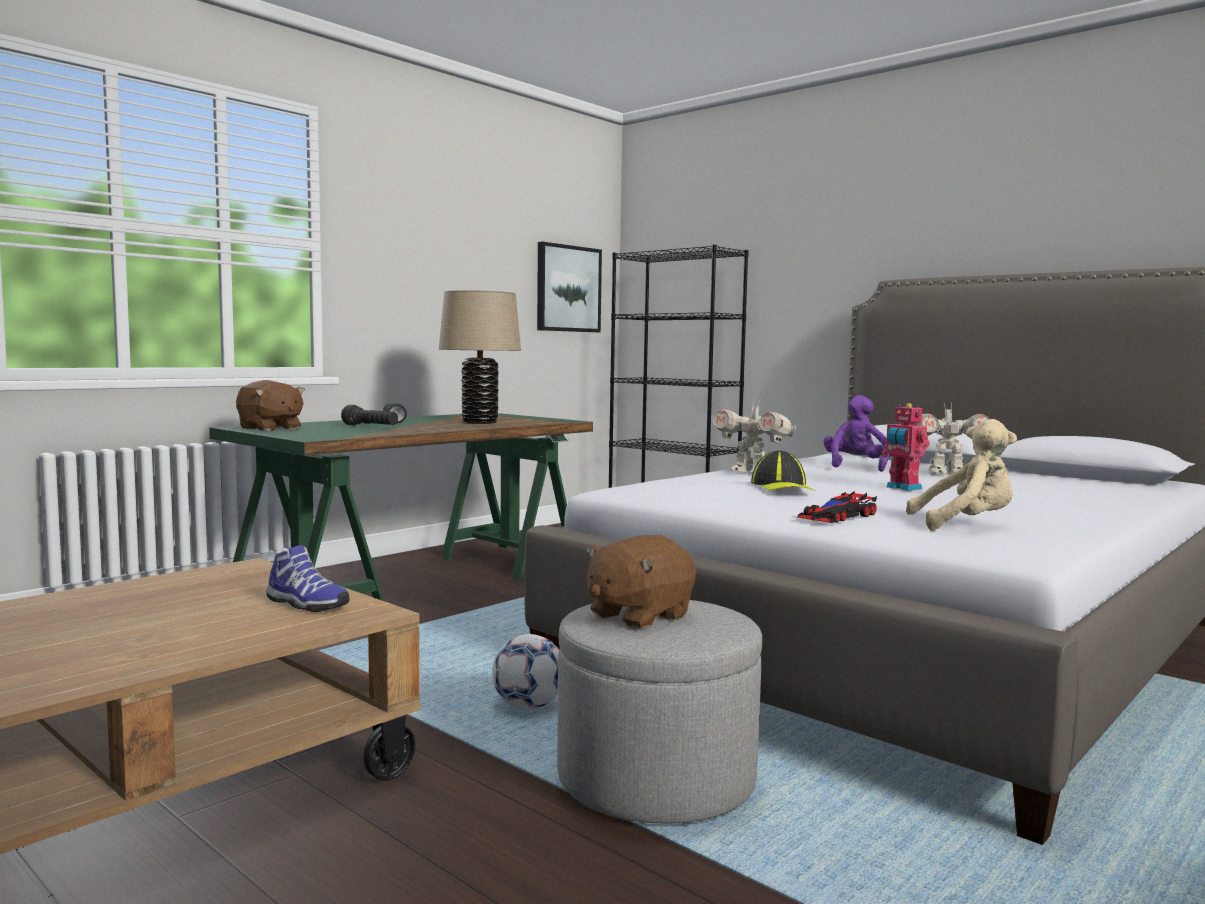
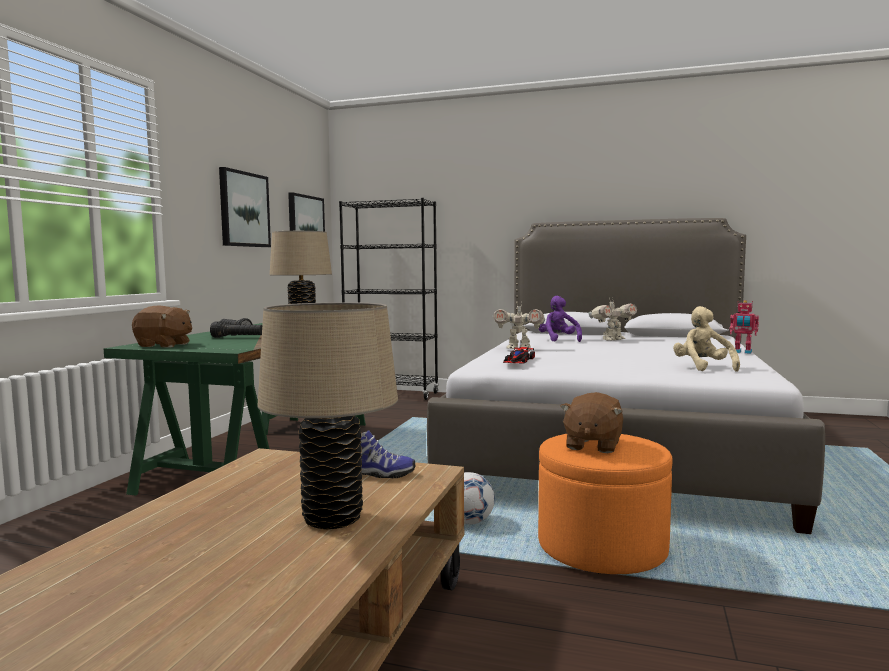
camera: 25 degrees left, 0 degrees up
(158, 640) = (332, 518): none -> beige table lamp
(457, 265) = (244, 209): none -> picture
(656, 778) = (602, 547): grey ottoman -> orange ottoman
(782, 486) = (567, 355): cap -> none
(837, 517) = (638, 370): toy car -> toy car (519, 360)
(902, 488) = (621, 350): toy robot -> toy robot (742, 352)
(965, 524) = (703, 367): beige plush toy -> beige plush toy turned 75 degrees counterclockwise

